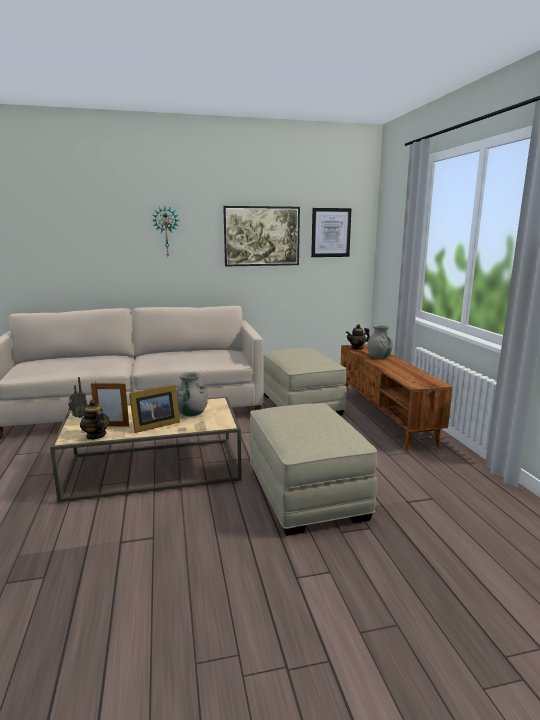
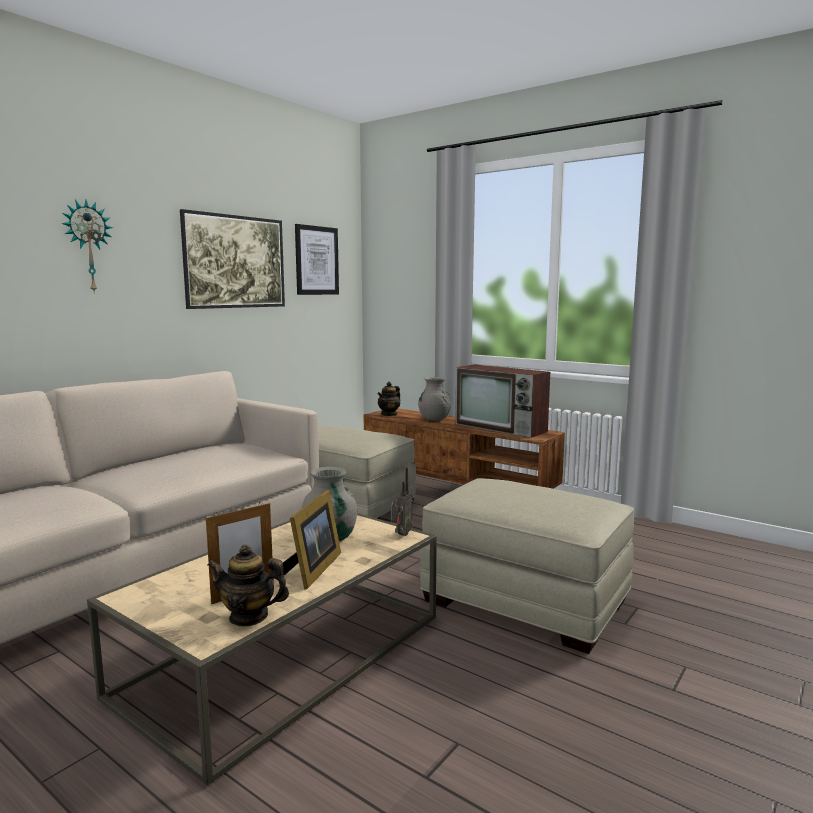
camera: 40 degrees left, 5 degrees down
(79, 416) = (141, 602): radio -> radio (401, 534)
(410, 373) = (502, 428): none -> television

